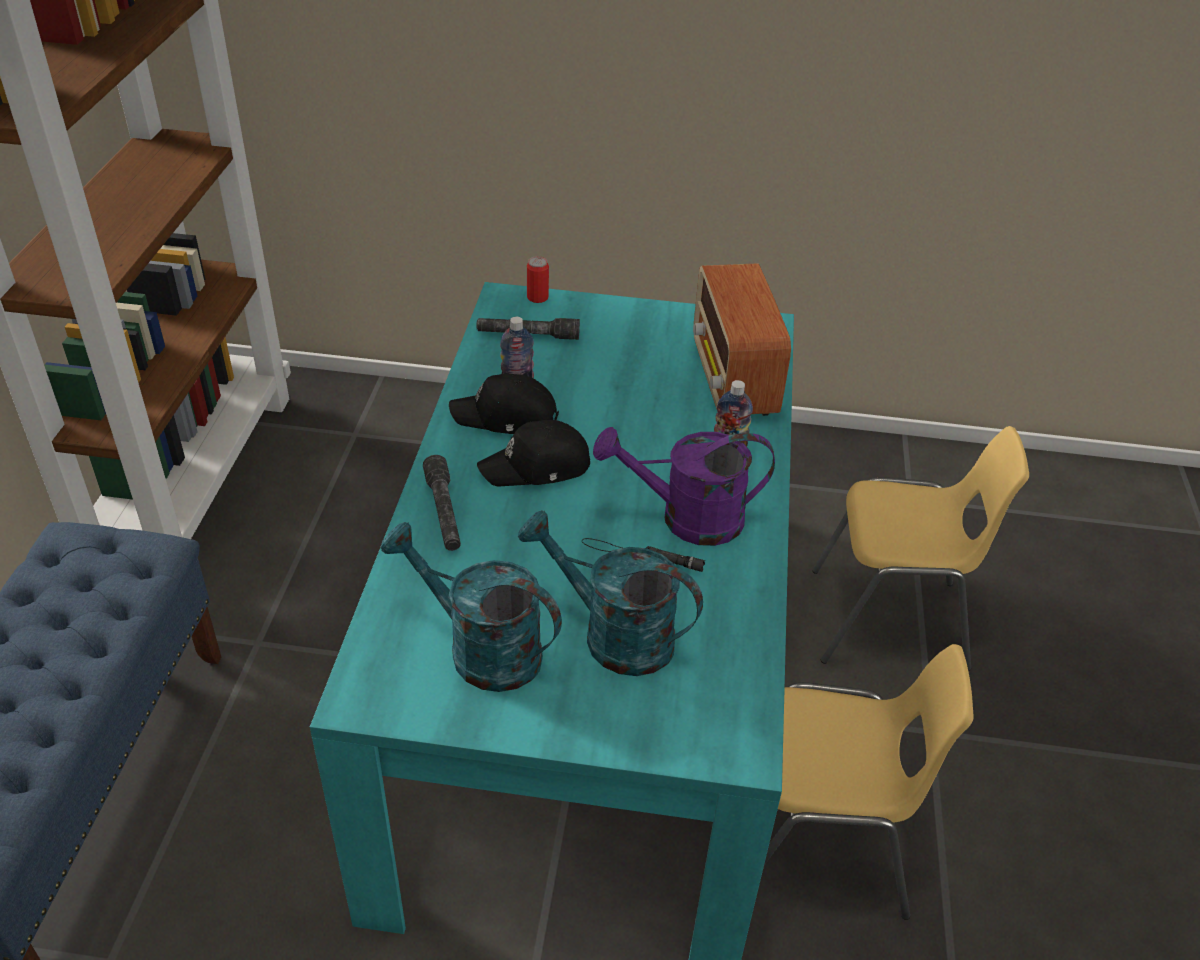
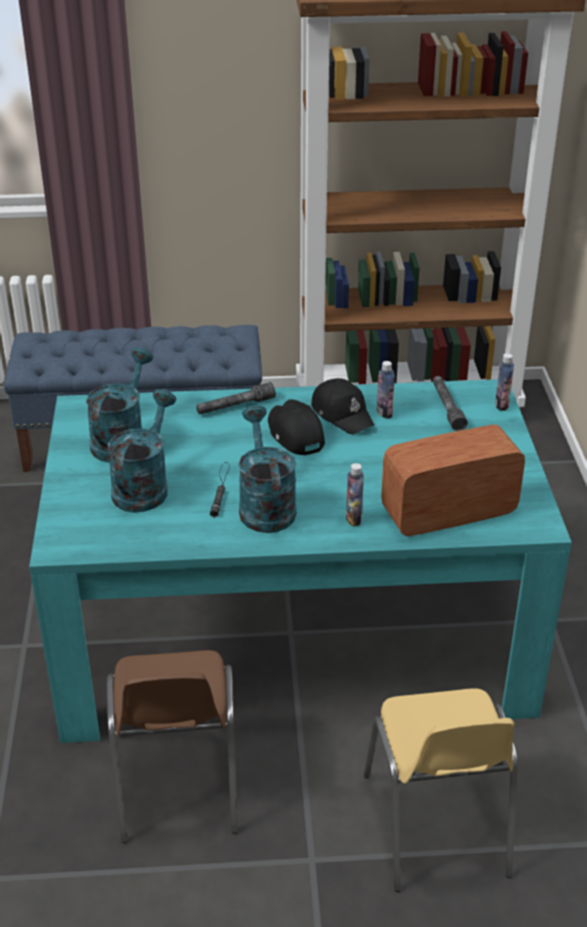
camera: 80 degrees right, 5 degrees down
(506, 417) = (342, 414): black cap -> black cap turned 150 degrees clockwise
(537, 297) = (501, 405): can -> bottle
(687, 519) = (264, 505): purple watering can -> turquoise watering can
(818, 846) = (176, 783): yellow chair -> brown chair

